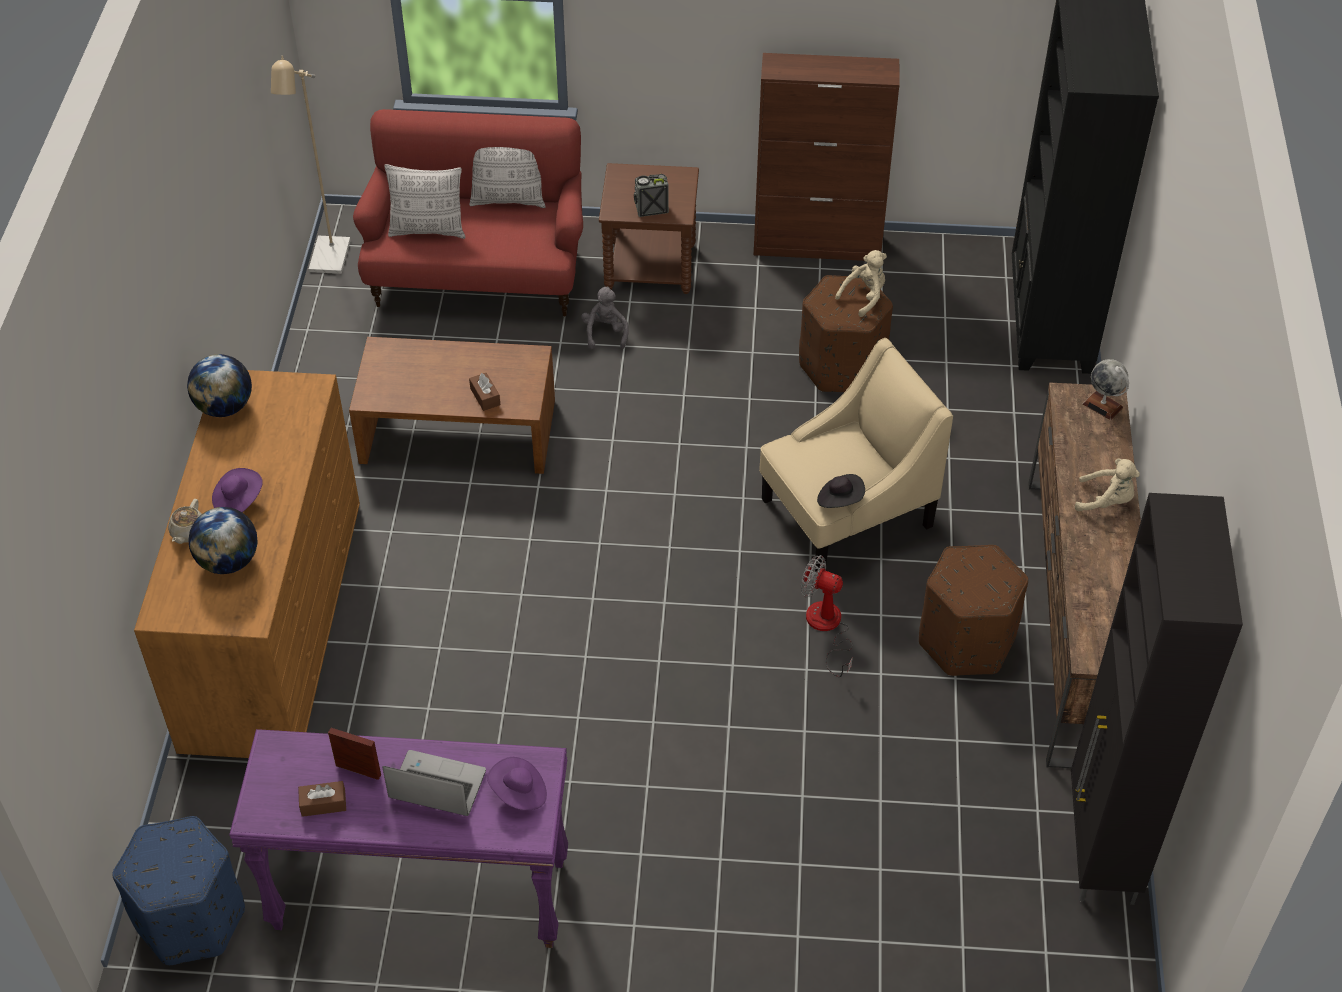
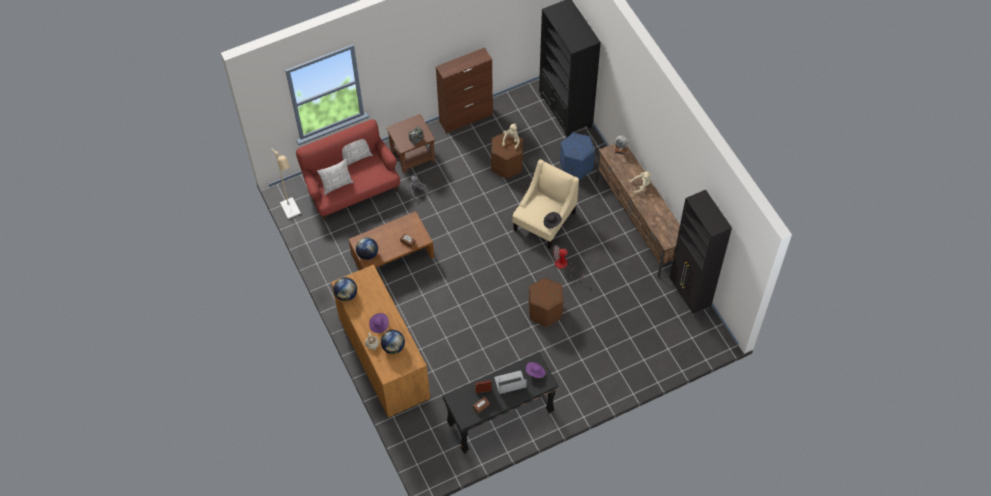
camera: 30 degrees left, 10 degrees up
(191, 919) = (436, 464): blue ottoman -> blue ottoman (576, 166)
(381, 382) = (367, 254): none -> globe
(419, 897) = (500, 420): purple console table -> black console table
(965, 641) = (610, 249): brown ottoman -> brown ottoman (545, 311)

